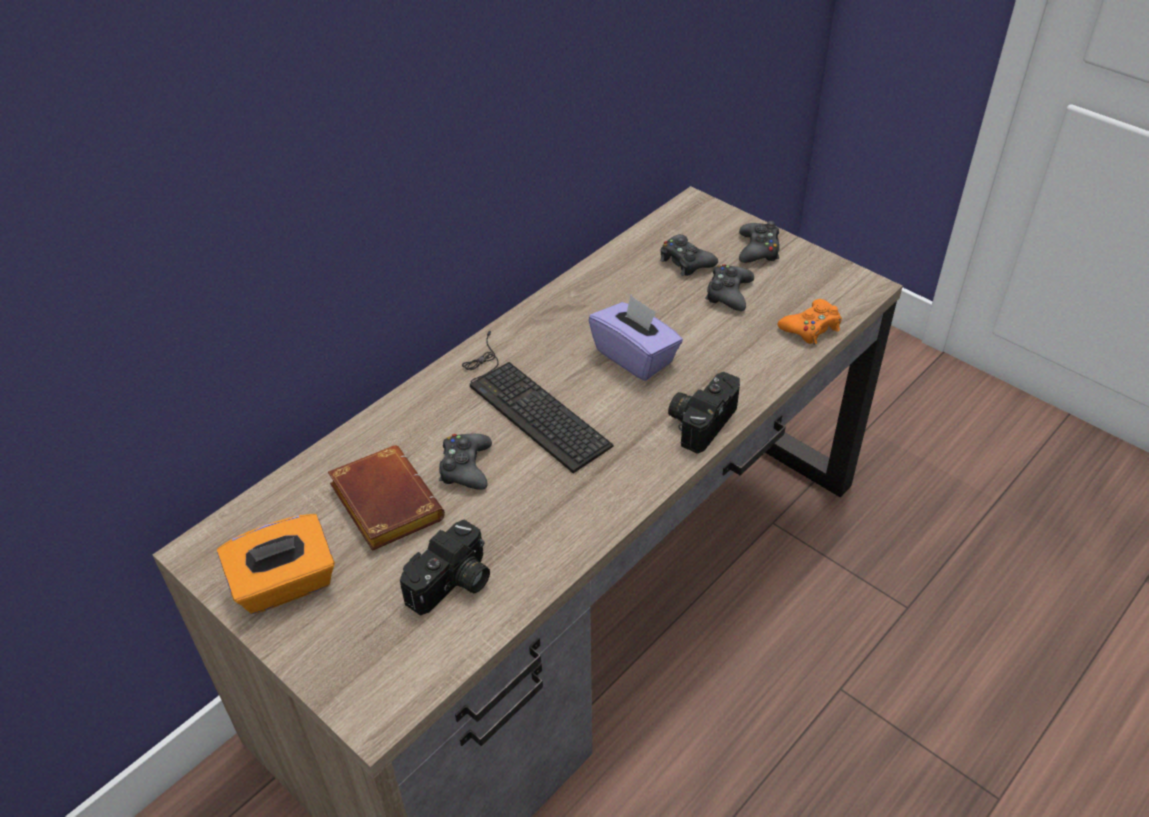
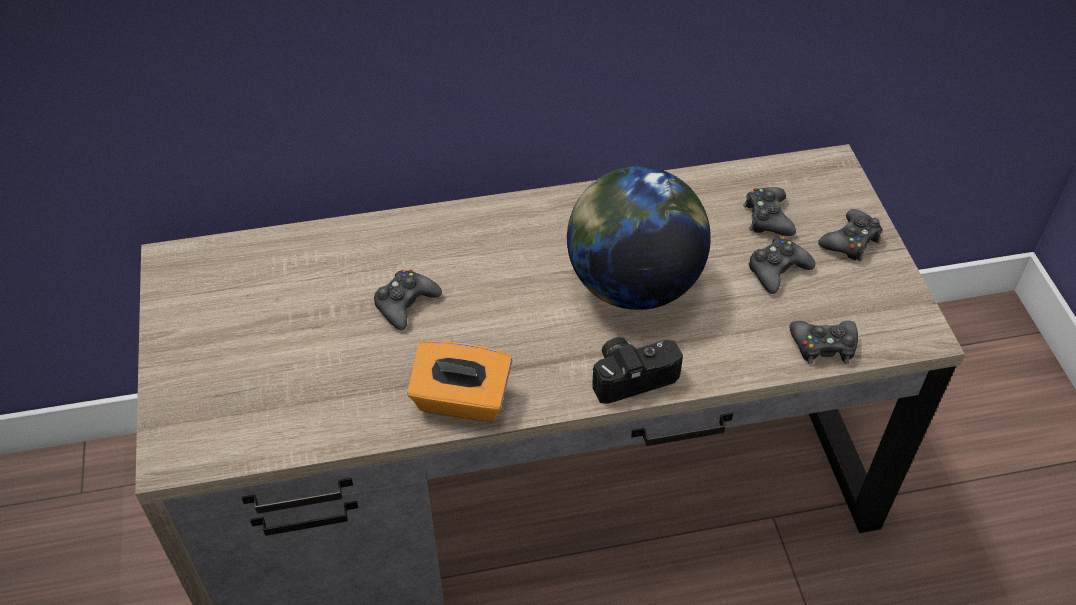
camera: 35 degrees right, 5 degrees up
(285, 584) = (201, 321): orange tissue box -> orange tissue box (461, 400)
(382, 503) = (320, 297): brown book -> none
(453, 584) = (309, 394): camera -> none
(528, 403) = (504, 277): keyboard -> none
(635, 356) = (632, 284): purple tissue box -> globe
(811, 328) = (823, 346): orange game controller -> black game controller

